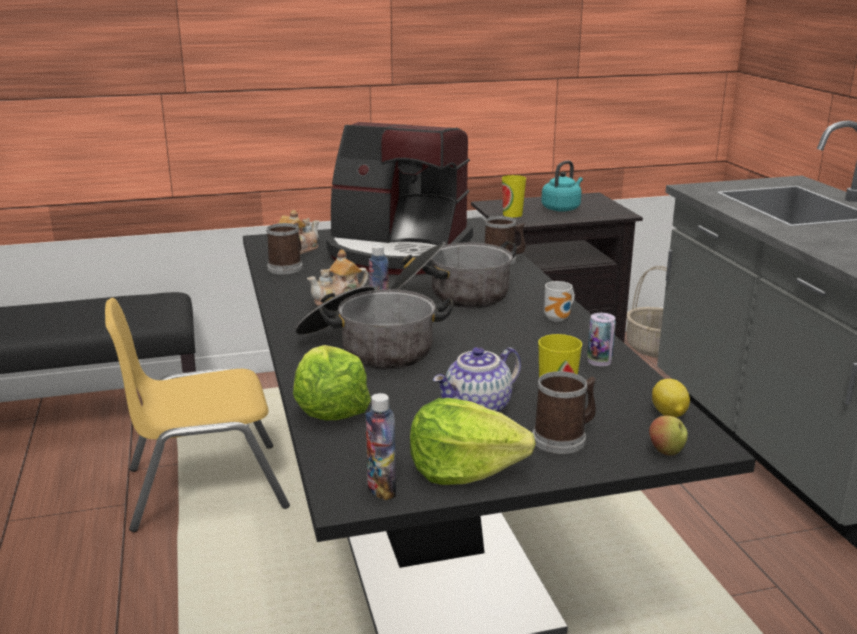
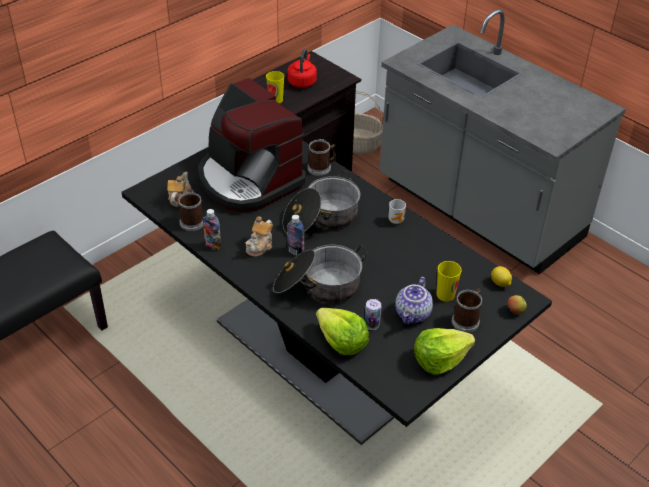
camera: 30 degrees left, 20 degrees up
(205, 487) = (156, 372): yellow chair -> none
(381, 489) = (415, 387): bottle -> bottle (213, 245)
(397, 252) = (248, 180): coffee machine -> coffee machine turned 60 degrees clockwise
(562, 208) = (302, 81): turquoise kettle -> red kettle
(599, 361) = (443, 252): can -> can (372, 324)

